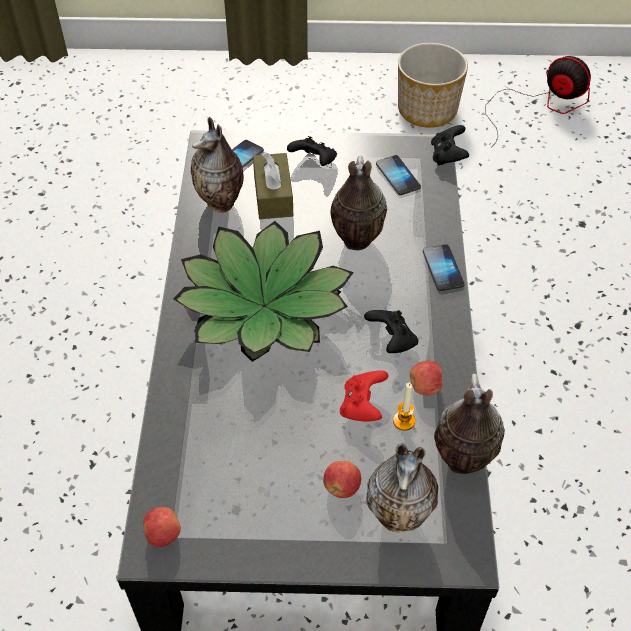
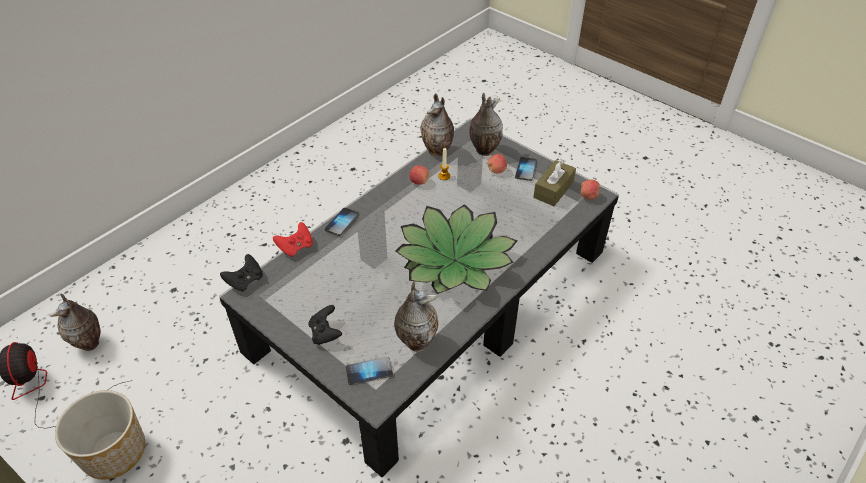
camera: 140 degrees left, 5 degrees down
(273, 196) = (378, 325): brown tissue box -> brown tissue box (553, 190)
(355, 241) = (366, 264): vase -> vase (90, 344)
(362, 406) = (455, 191): red game controller -> red game controller (296, 247)
(392, 341) = (410, 207): black game controller -> none
(398, 176) = (291, 288): phone -> phone (525, 169)

